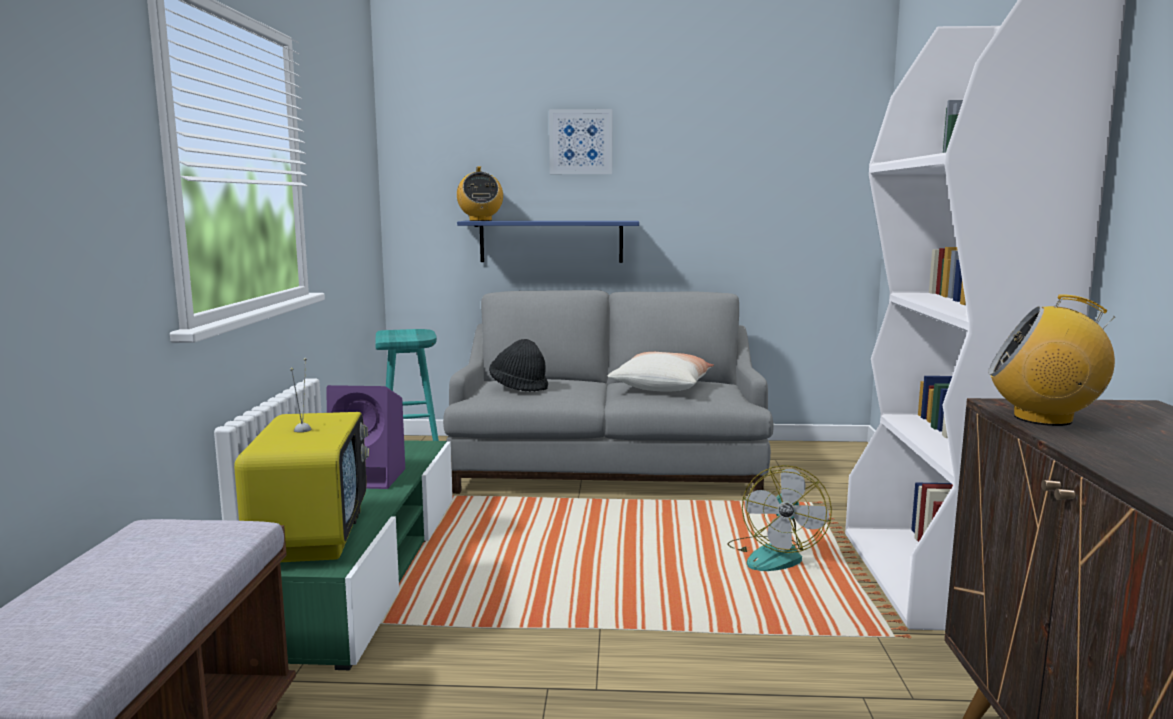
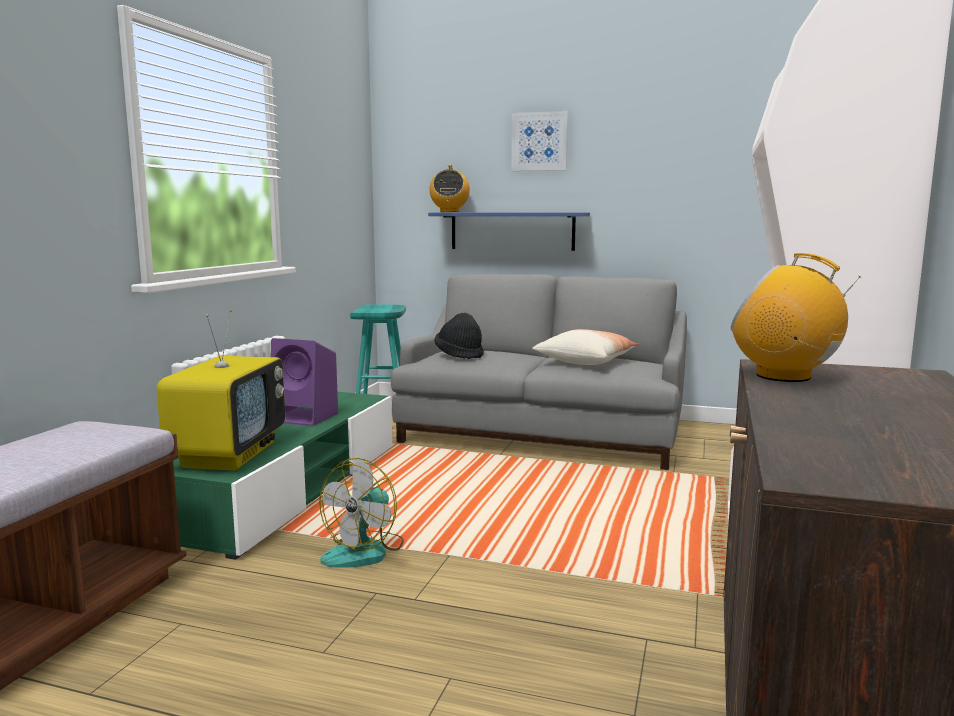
camera: 15 degrees right, 0 degrees up
(774, 555) = (646, 516): fan -> fan (365, 551)

